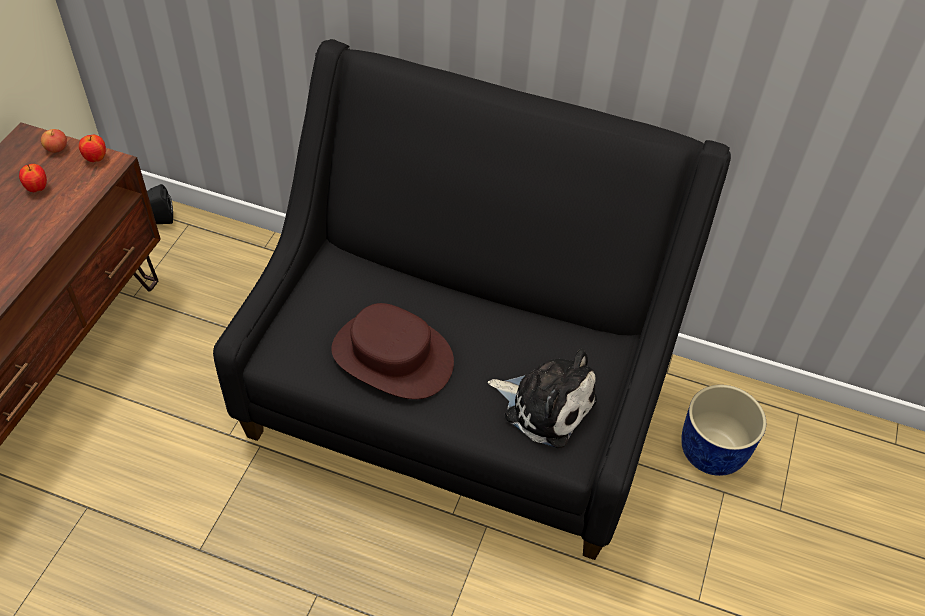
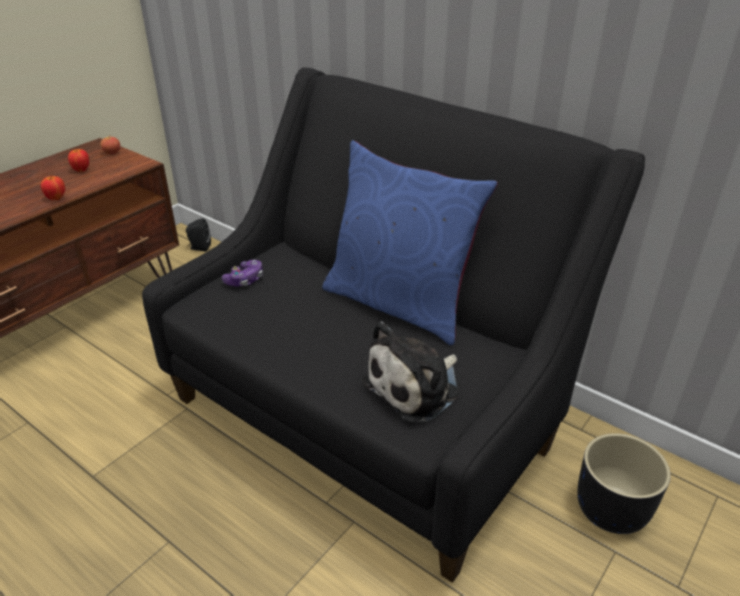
camera: 20 degrees right, 15 degrees down
(96, 158) = (134, 160): apple -> apple (56, 198)
(314, 308) = (245, 280): none -> game controller
(392, 357) = (290, 324): brown hat -> none
(490, 305) = (399, 303): none -> blue pillow
(545, 405) = (416, 387): plush toy -> plush toy turned 90 degrees clockwise
(711, 450) = (610, 508): blue planter -> black planter

